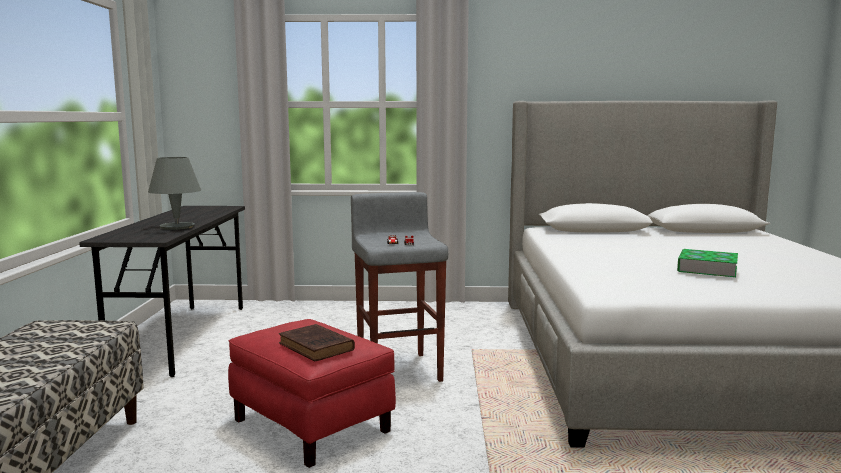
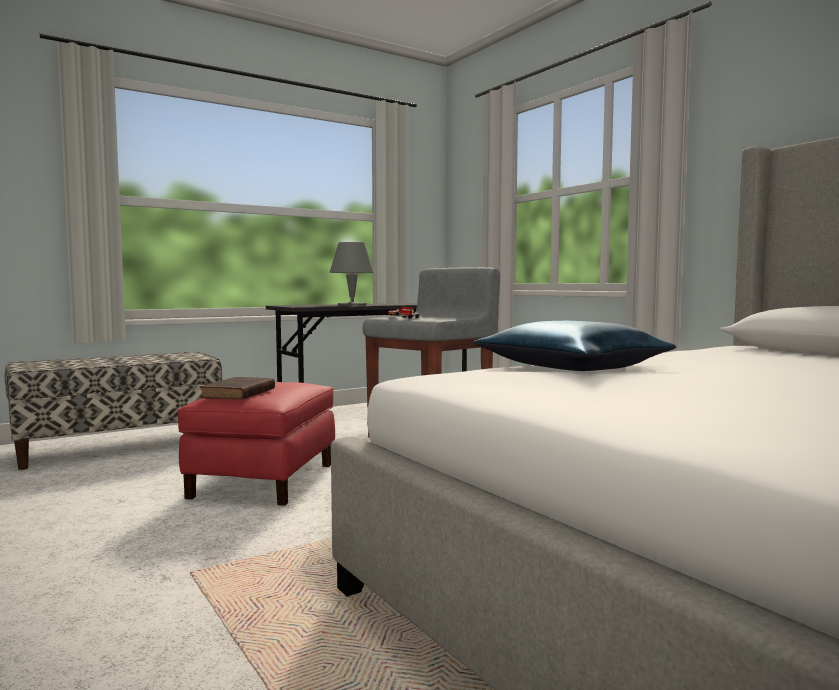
camera: 55 degrees right, 5 degrees down
(603, 267) = (574, 367): none -> blue pillow
(707, 269) = (713, 387): book -> none

